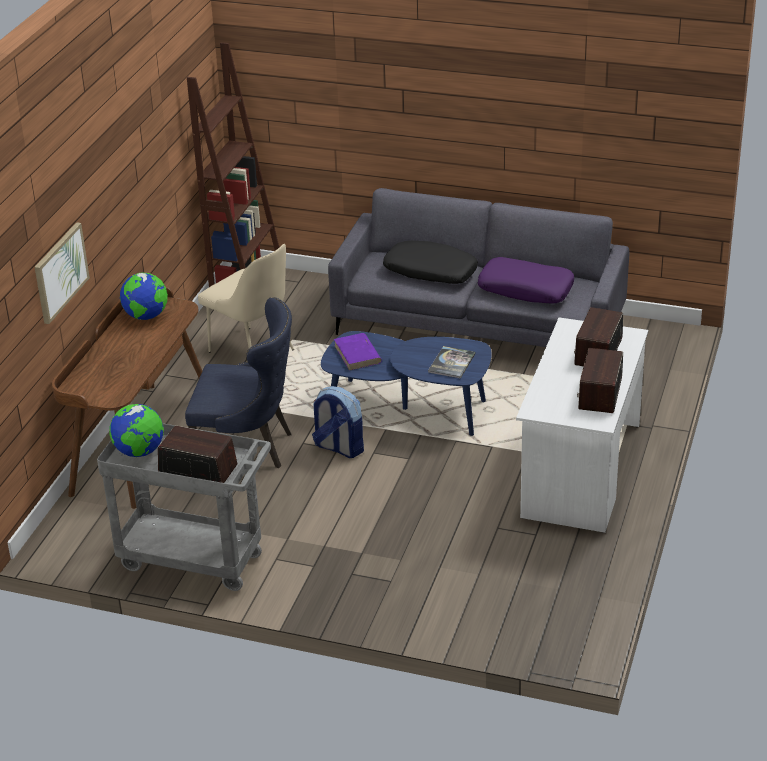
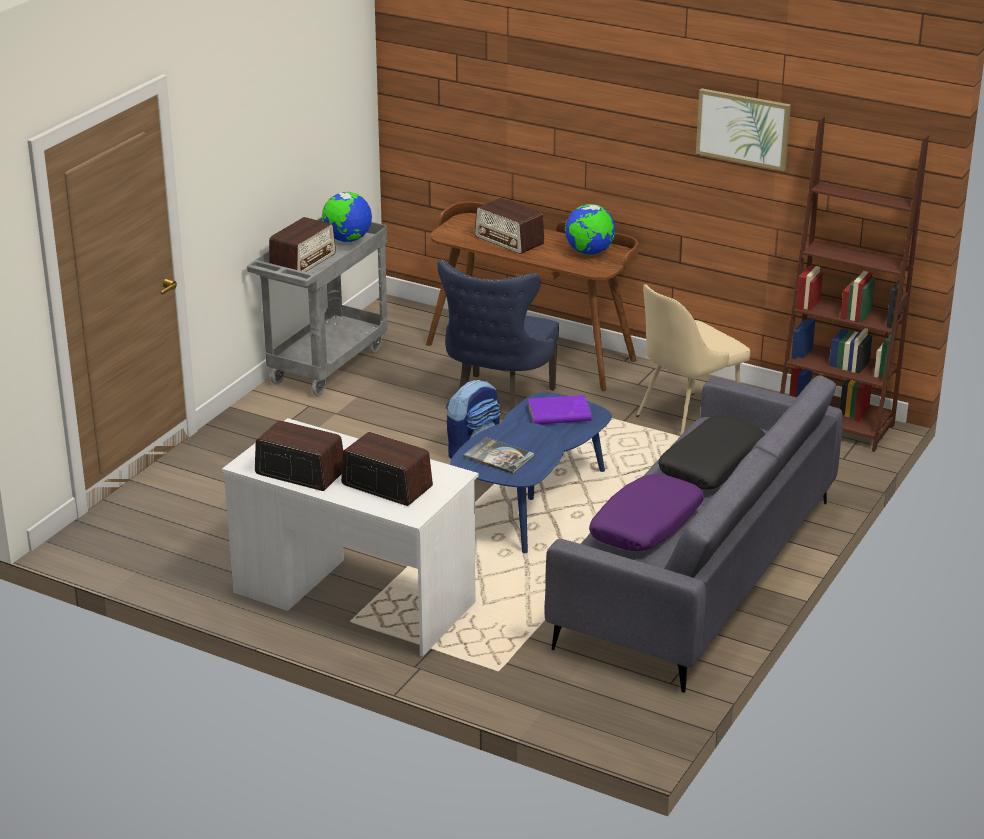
camera: 100 degrees right, 5 degrees down
(60, 272) = (523, 124): picture -> picture (743, 128)
(124, 360) = (509, 240): none -> radio

